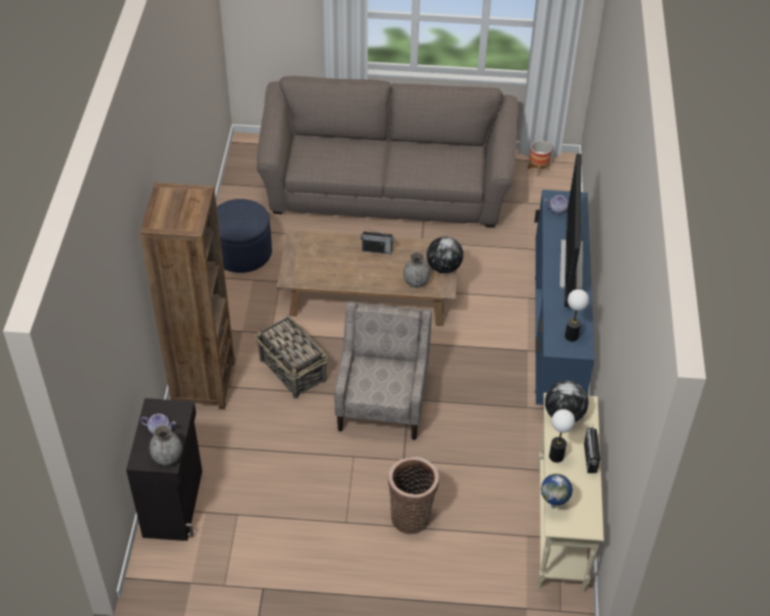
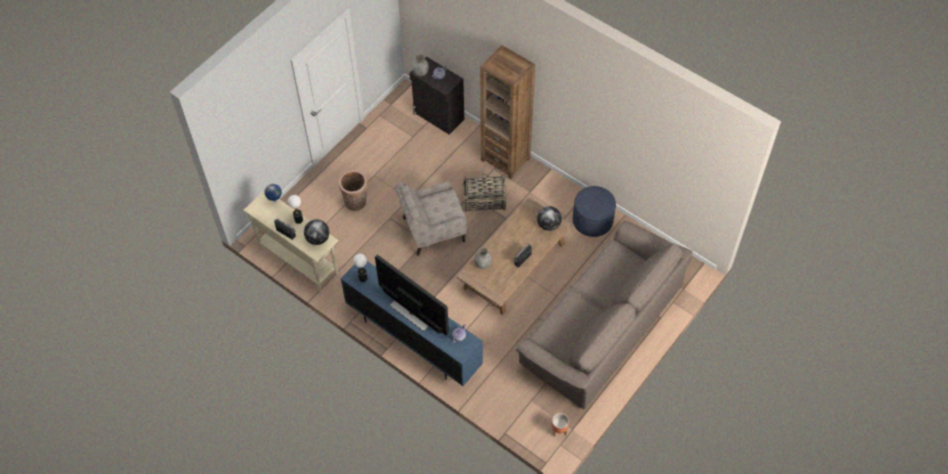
camera: 125 degrees right, 10 degrees up
(383, 401) = (432, 229): beige armchair -> beige armchair turned 120 degrees clockwise
(444, 267) = (484, 285): globe -> globe (548, 225)

